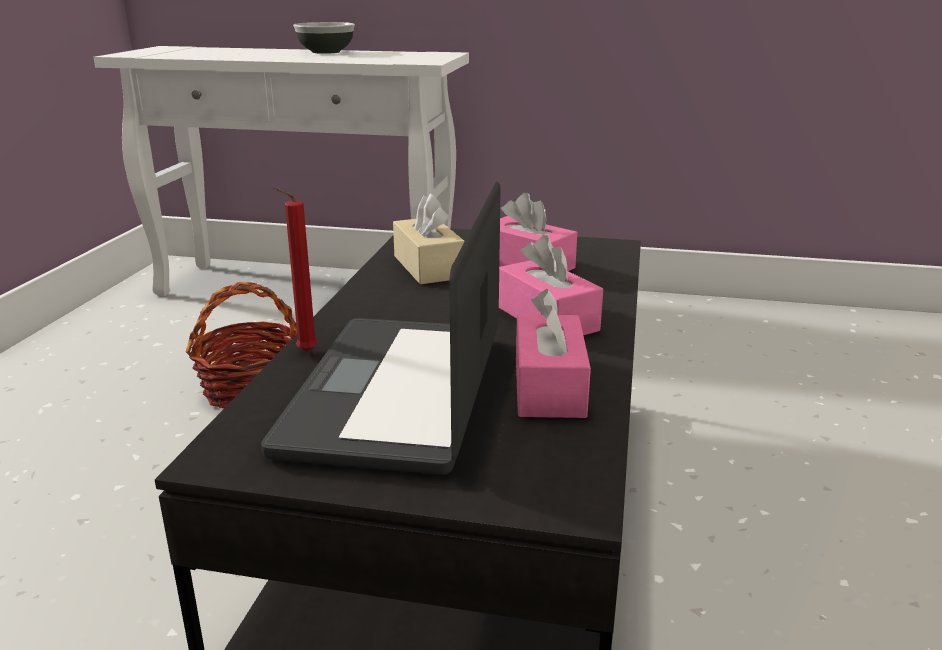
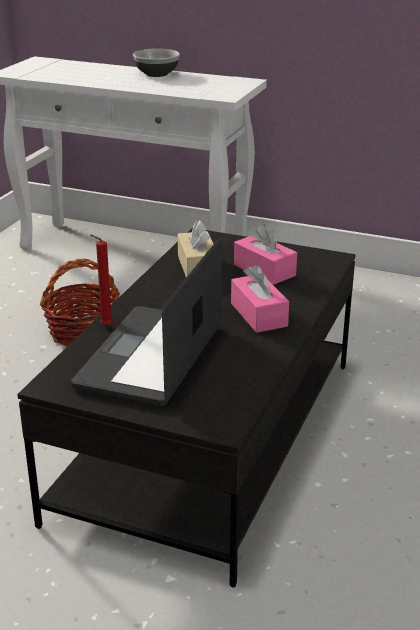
camera: 10 degrees right, 5 degrees up
(549, 387) = (238, 361): pink tissue box -> none

